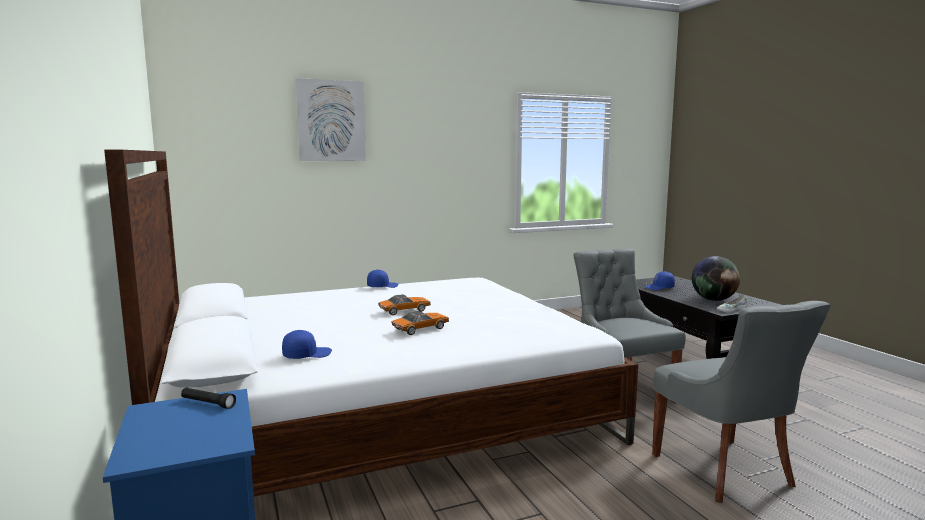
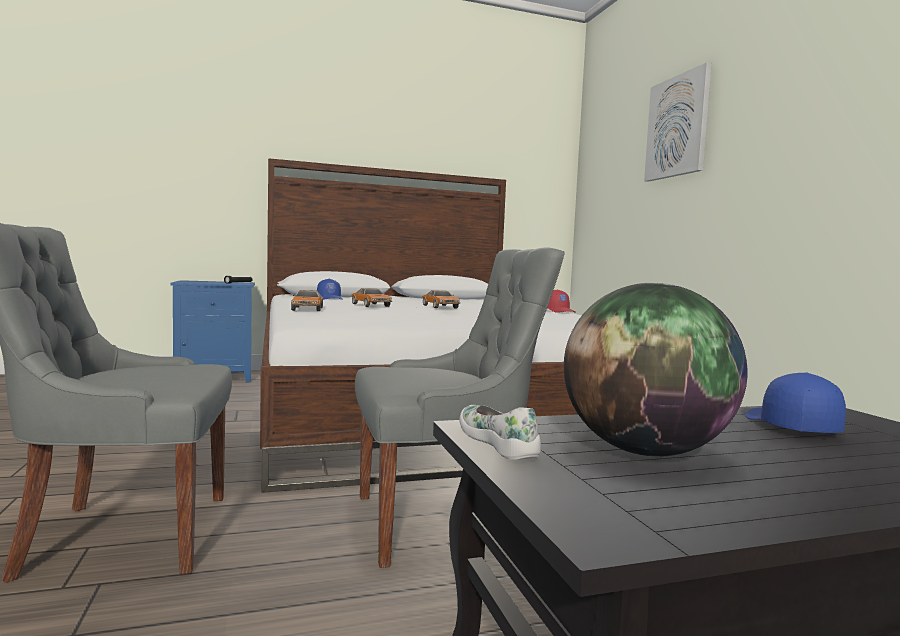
camera: 95 degrees right, 5 degrees down
(382, 286) = (559, 311): blue cap -> red cap
(488, 344) = (307, 309): none -> toy car

